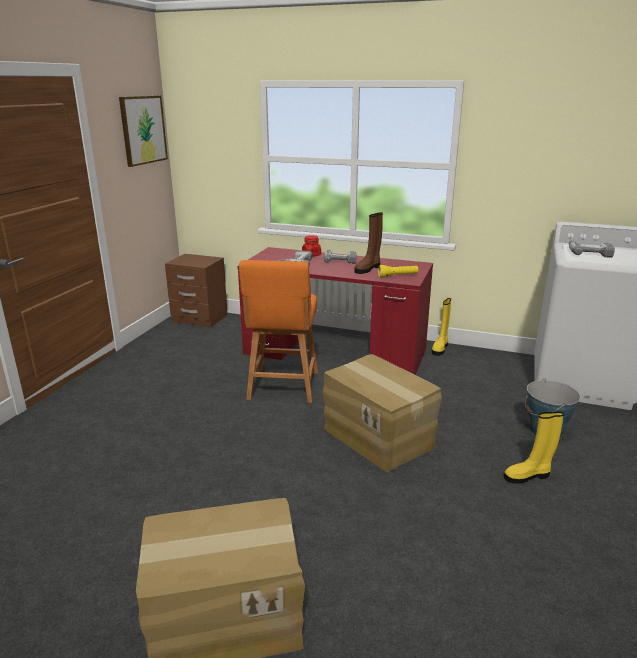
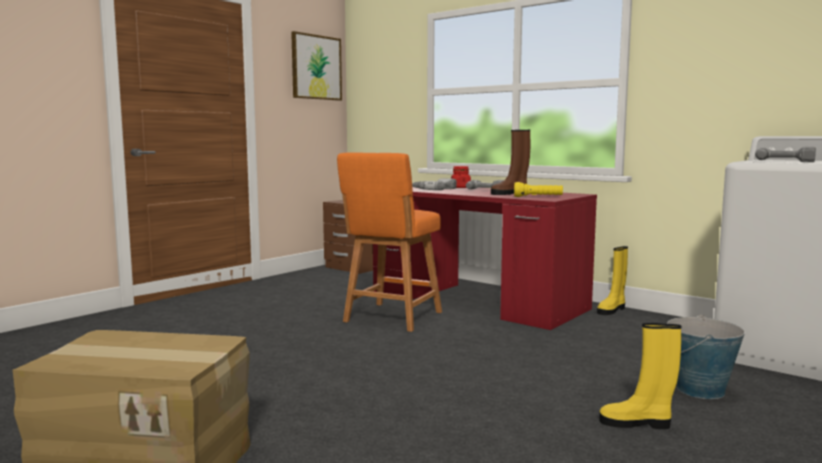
camera: 20 degrees right, 15 degrees down
(379, 436) = (464, 365): cardboard box -> none

